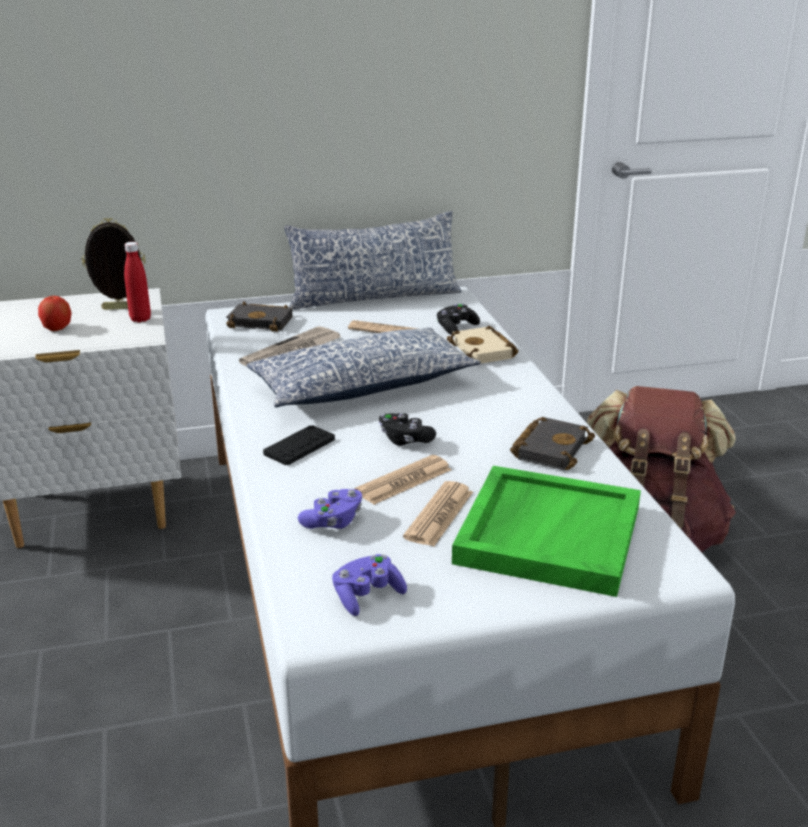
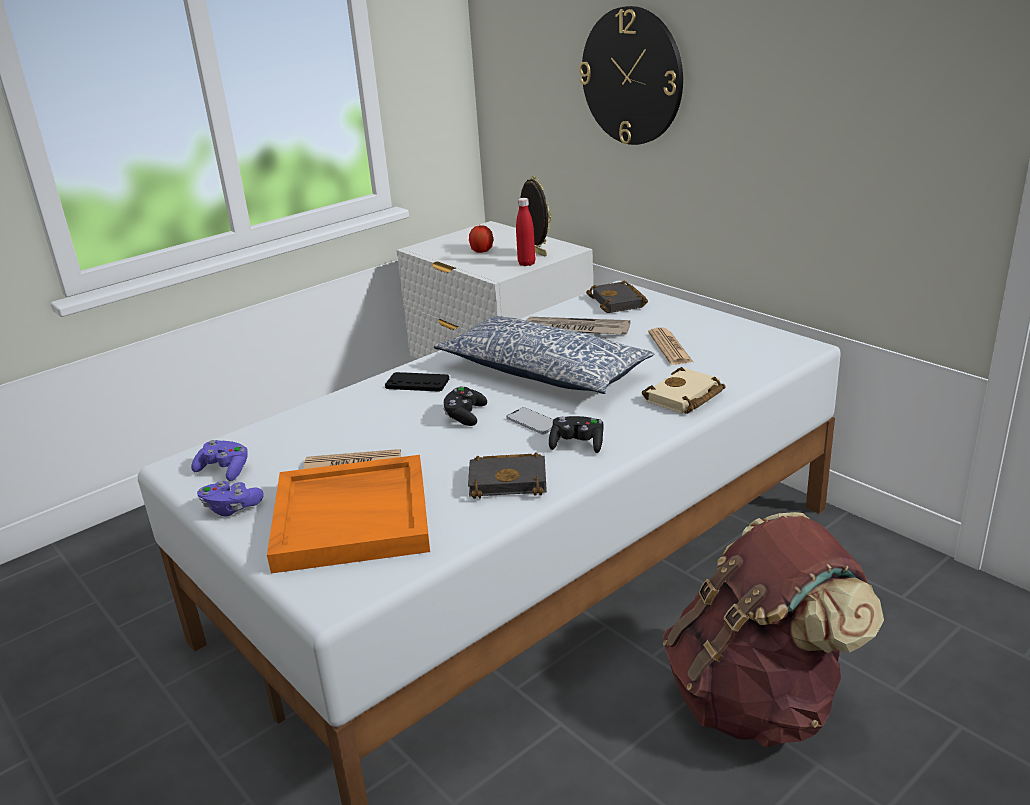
camera: 65 degrees right, 0 degrees up
(194, 87) = (632, 76): none -> wall clock
(333, 521) = (316, 429): purple game controller -> purple game controller (231, 508)
(374, 297) = (737, 320): pillow -> none
(404, 481) = (396, 435): newspaper -> none
(455, 414) = (533, 422): none -> phone
(456, 328) = (720, 371): black game controller -> black game controller (577, 445)
(547, 533) = (353, 517): green tray -> orange tray

